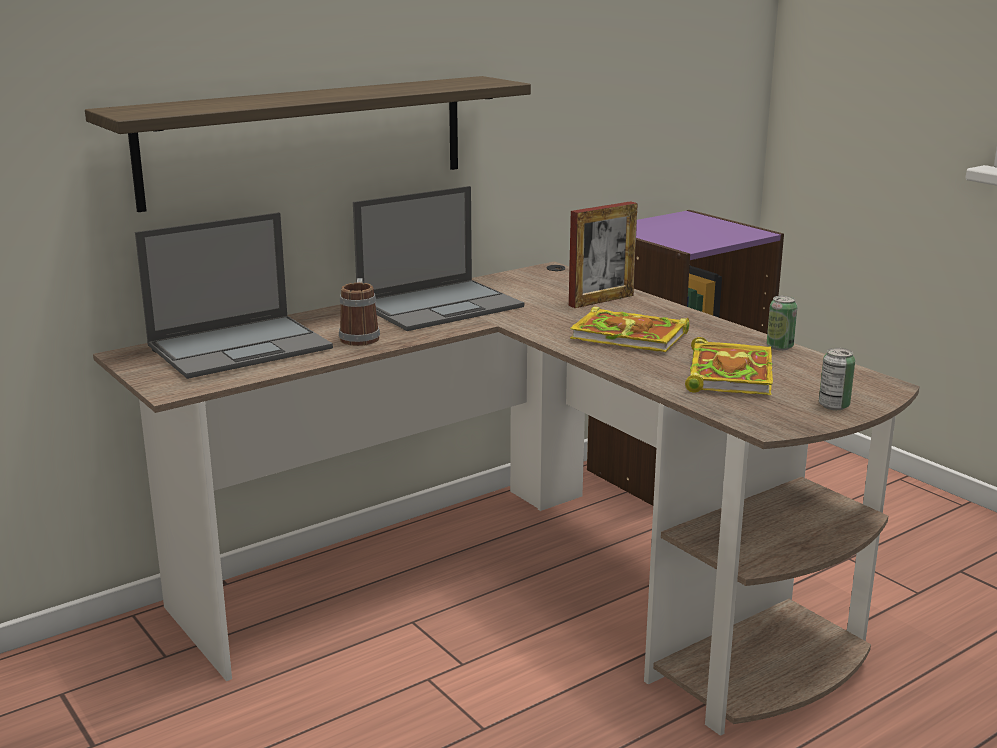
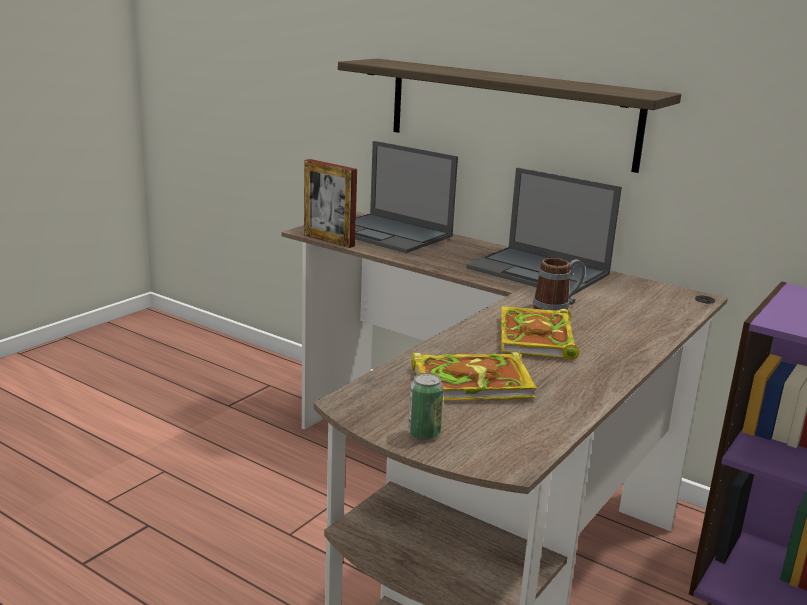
camera: 70 degrees right, 0 degrees up
(360, 336) = (441, 258): mug -> mug (557, 307)
(601, 300) = (629, 322): picture frame -> picture frame (329, 240)
(779, 347) = (581, 405): can -> none

